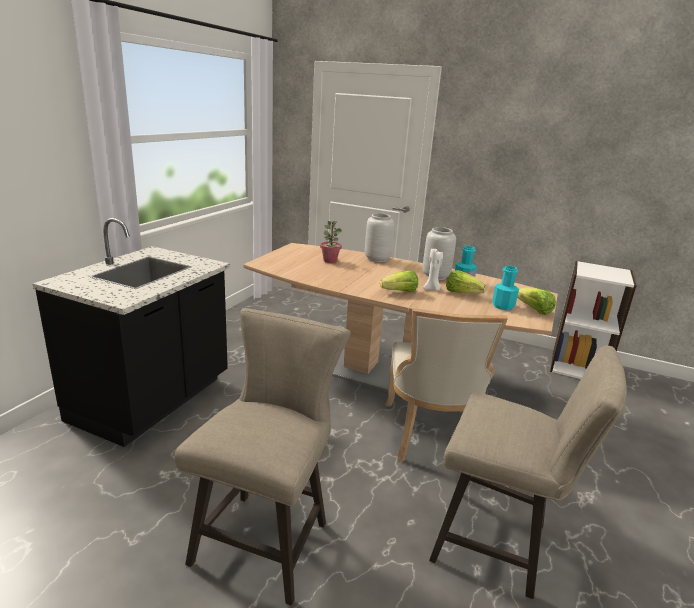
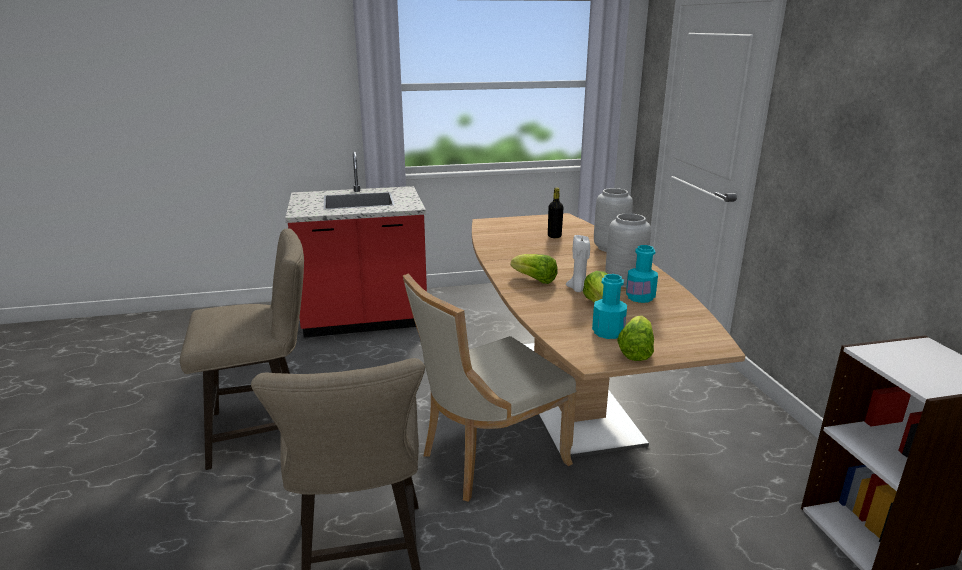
camera: 55 degrees right, 0 degrees up
(153, 401) = (364, 320): black counter -> red counter
(330, 261) = (554, 236): potted plant -> black bottle

